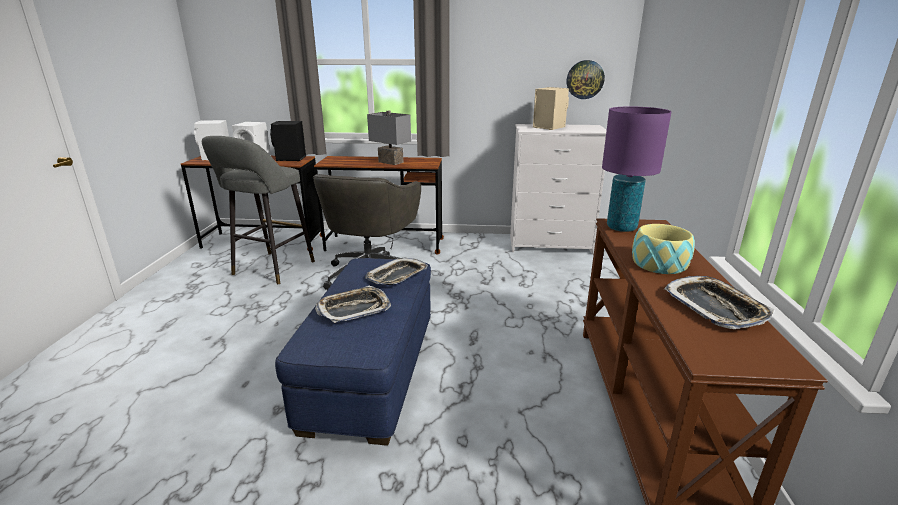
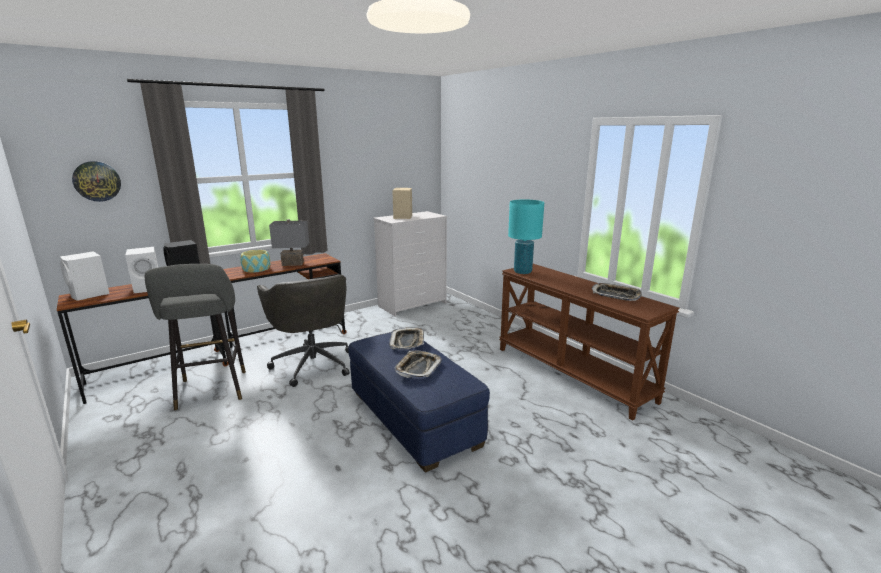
camera: 40 degrees left, 5 degrees down
(585, 79) = (413, 180): wall clock -> wall clock (97, 181)
(621, 227) = (522, 272): purple table lamp -> turquoise table lamp
(659, 263) = (568, 284): bowl -> bowl (256, 269)

